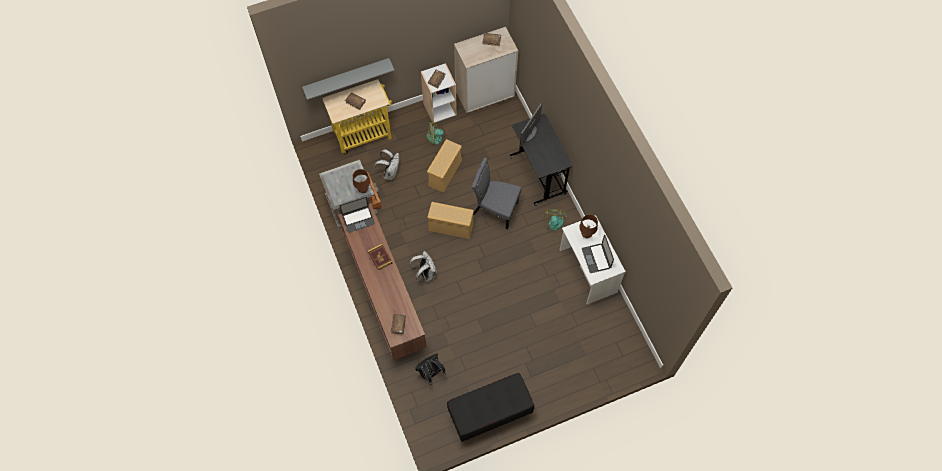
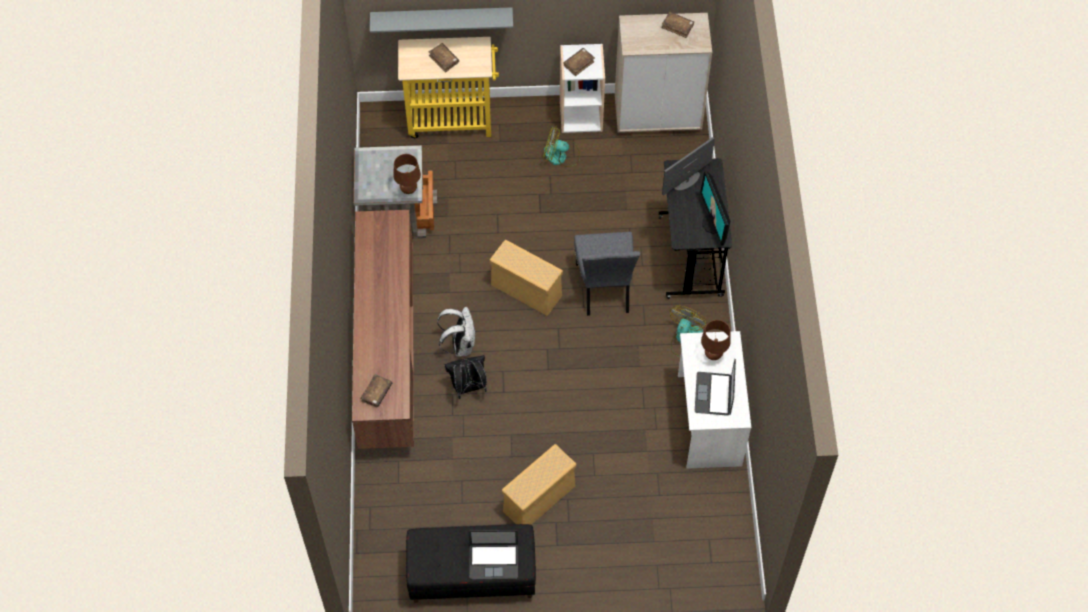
camera: 20 degrees right, 5 degrees down
(358, 219) = (381, 227): laptop -> laptop (493, 561)
(380, 257) = (390, 290): book -> none
(390, 173) = (468, 185): white backpack -> none
(431, 373) = (409, 490): black backpack -> black backpack (468, 388)
(445, 172) = (550, 209): beige storage box -> beige storage box (540, 497)
(495, 209) = (604, 286): grey chair -> grey chair turned 135 degrees counterclockwise
(556, 155) = (713, 224): none -> monitor

